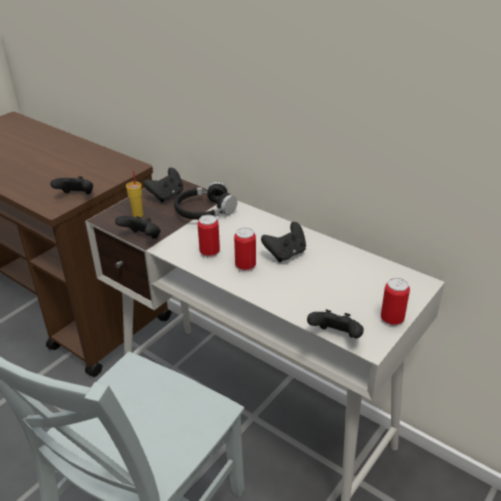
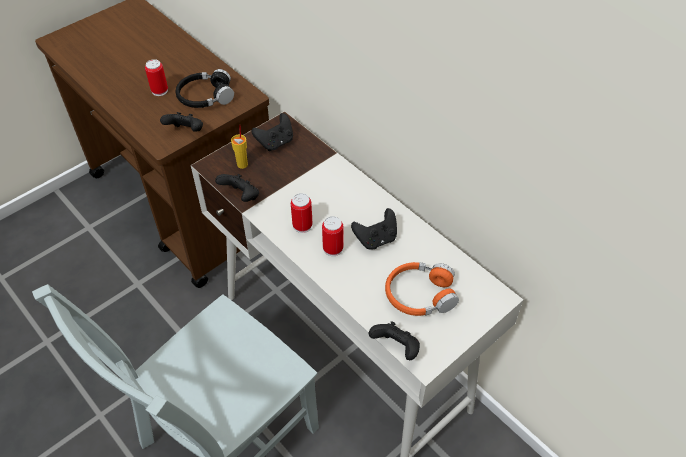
camera: 10 degrees right, 15 degrees up
(204, 211) = (309, 169): black headphones -> black headphones (205, 97)
(344, 291) = (420, 295): none -> orange headphones
(392, 319) = (455, 336): can -> can (159, 90)

